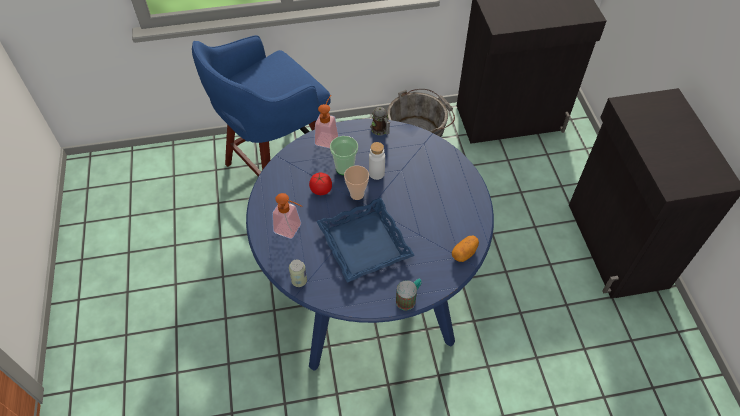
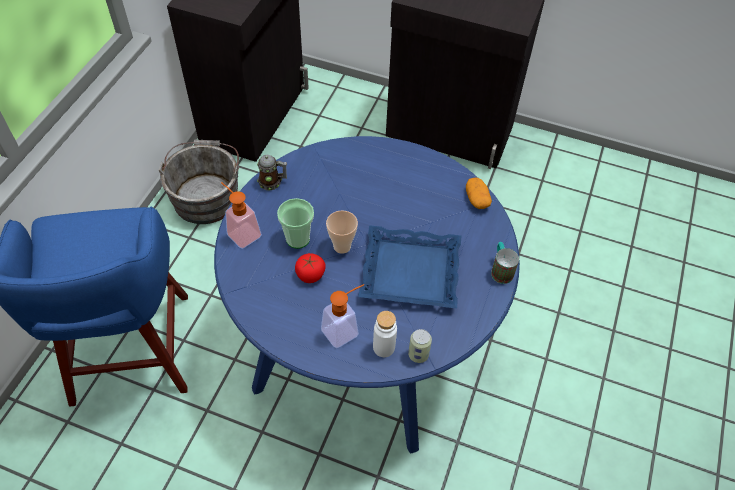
camera: 60 degrees left, 0 degrees up
(376, 173) = (327, 215): white bottle -> white bottle (383, 347)

